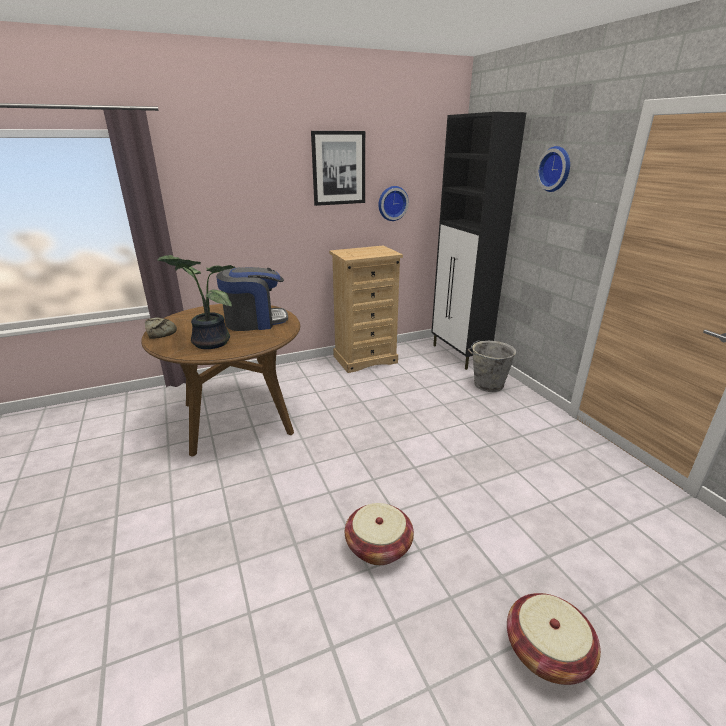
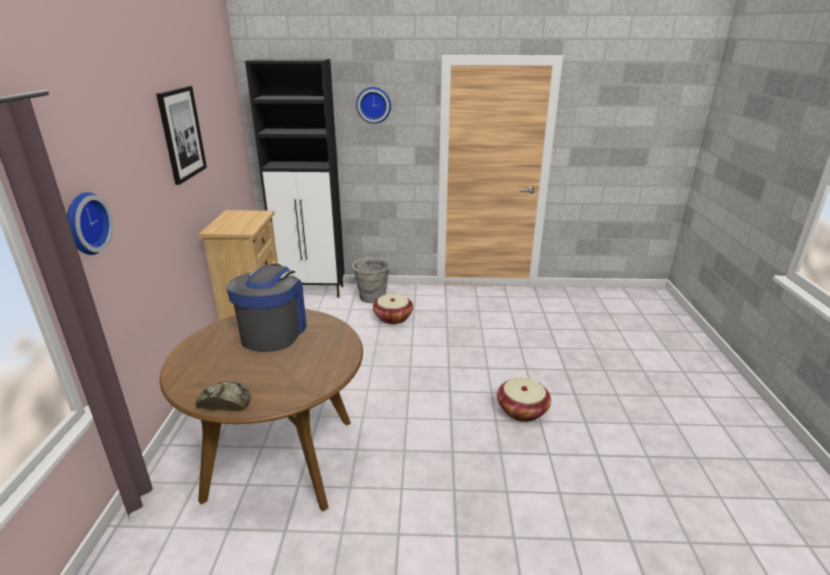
camera: 65 degrees left, 0 degrees up
(208, 343) = (305, 368): potted plant -> none
(392, 203) = (217, 161): wall clock -> wall clock (84, 223)
(547, 651) = (617, 375): basket -> basket (393, 317)

